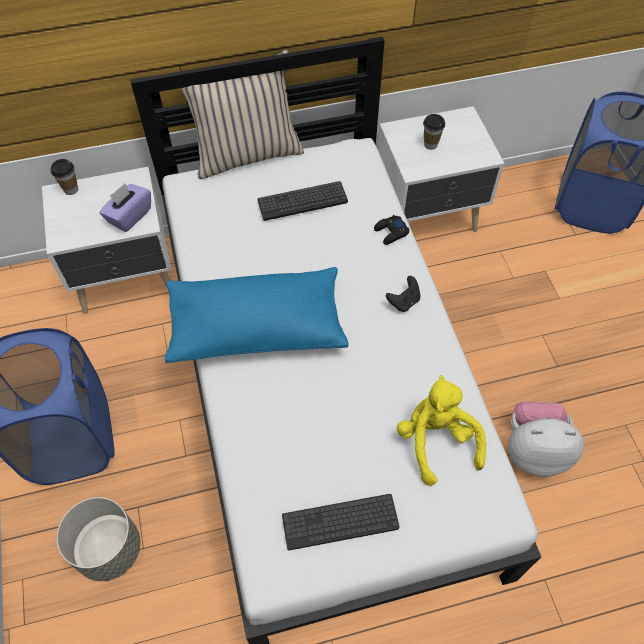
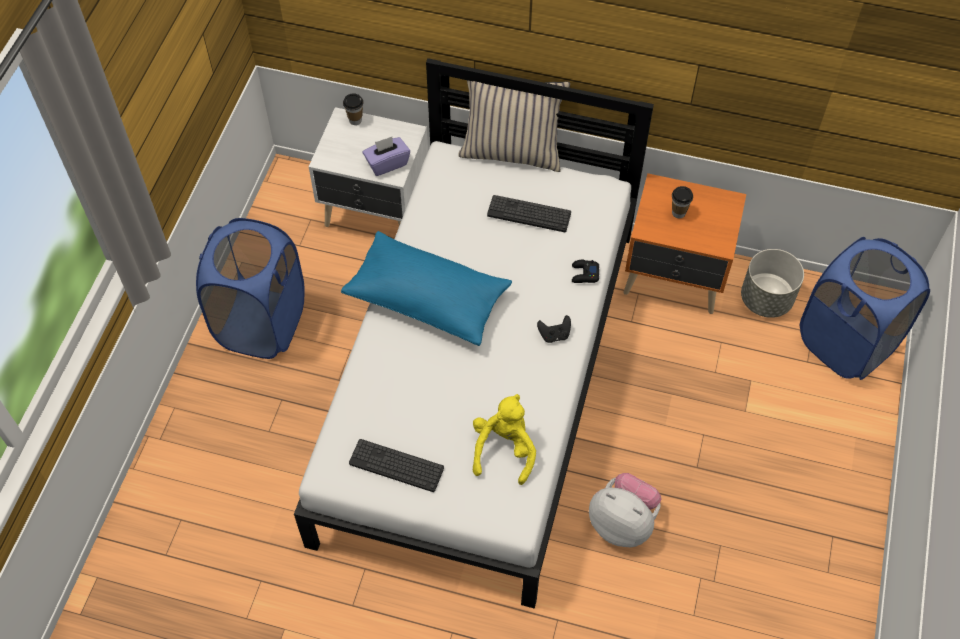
camera: 30 degrees right, 0 degrees up
(110, 549) = (245, 419): grey planter -> grey planter (766, 299)
(428, 217) = (675, 279): white nightstand -> orange nightstand

